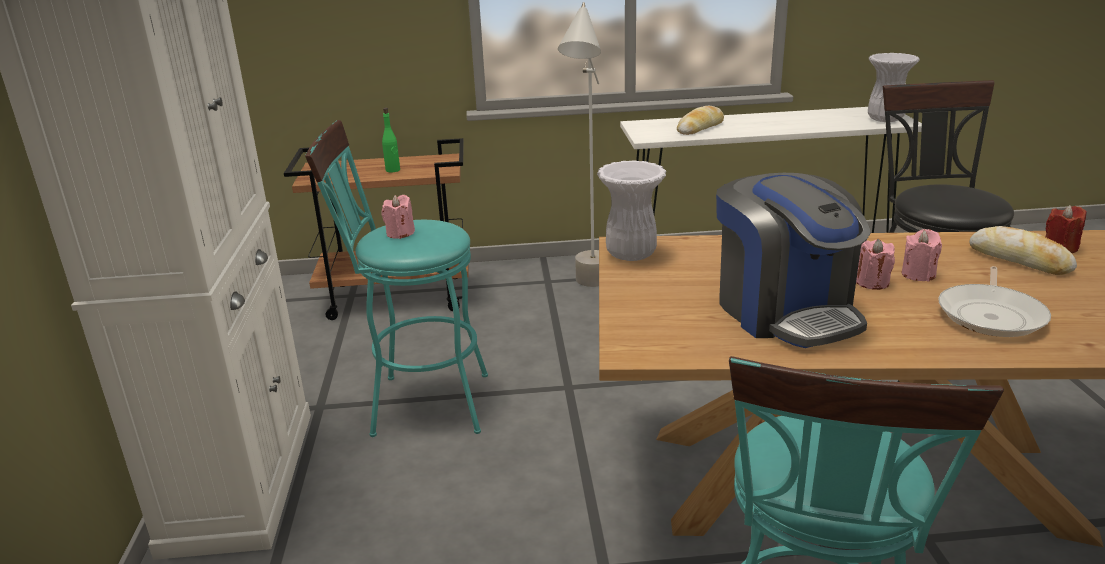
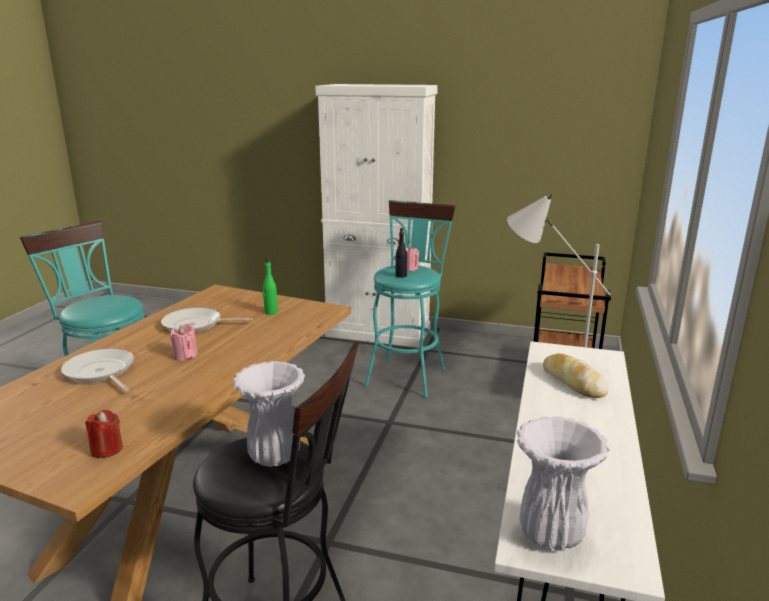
camera: 110 degrees right, 5 degrees down
(393, 170) = (565, 285): green bottle -> green bottle (271, 312)
(441, 232) = (401, 276): none -> black bottle
(631, 254) = (314, 308): white vase -> white vase (275, 457)
(785, 311) = (196, 325): coffee machine -> frying pan
(918, 274) = (169, 373): pink candle -> none
(1019, 260) = (124, 419): bread -> none

